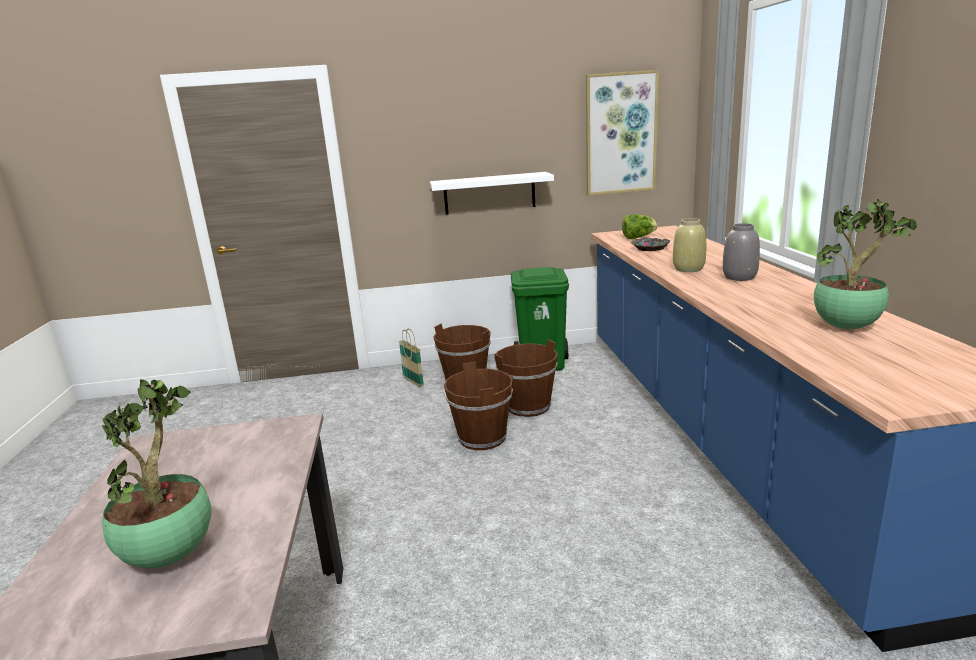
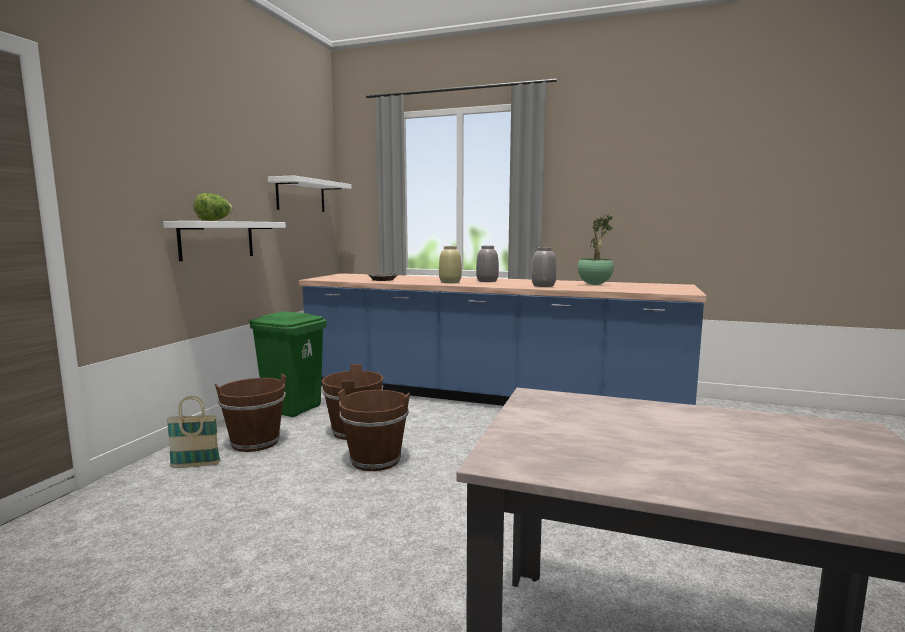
camera: 65 degrees left, 10 degrees down
(171, 554) = (779, 448): potted plant -> none
(620, 134) = (301, 196): picture -> white shelf
(638, 237) = (348, 278): lettuce -> lettuce (214, 220)
(753, 307) = (543, 286): none -> grey vase

